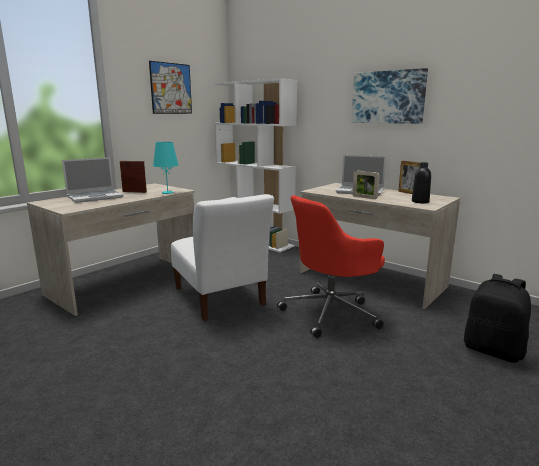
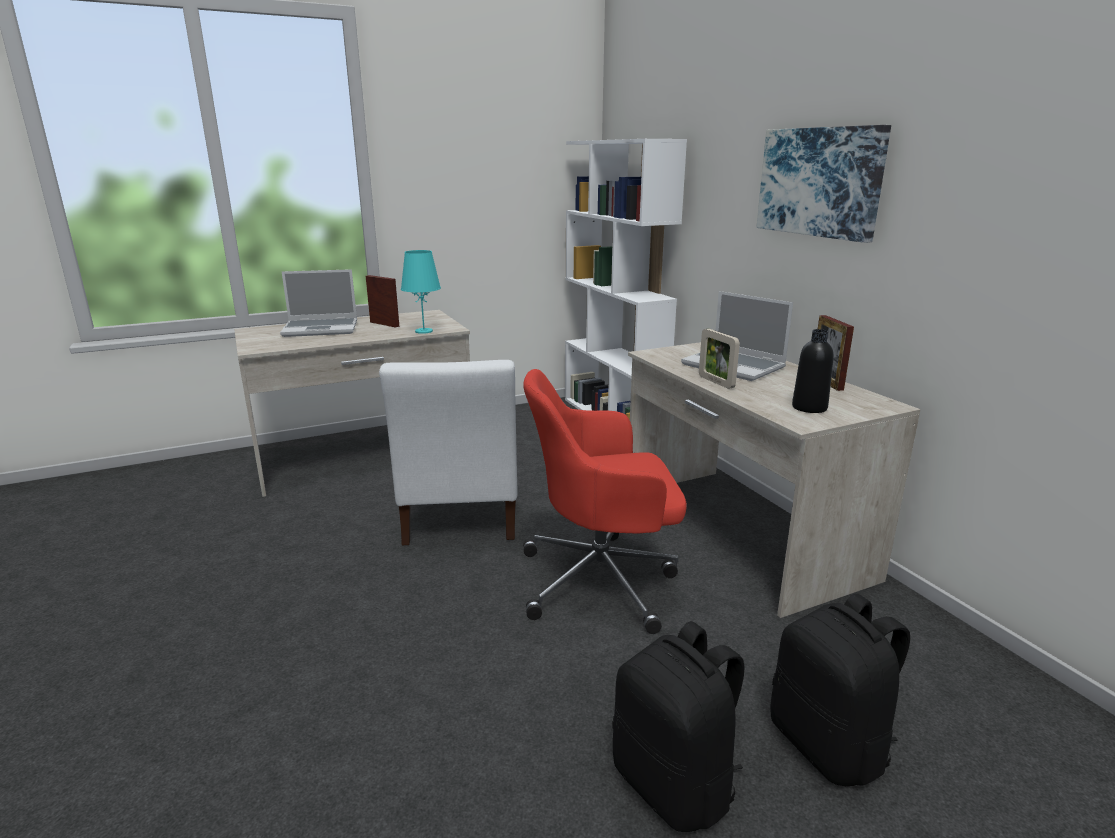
camera: 25 degrees right, 5 degrees up
(171, 88) = (485, 154): picture -> none
(454, 384) = (675, 784): none -> black backpack

